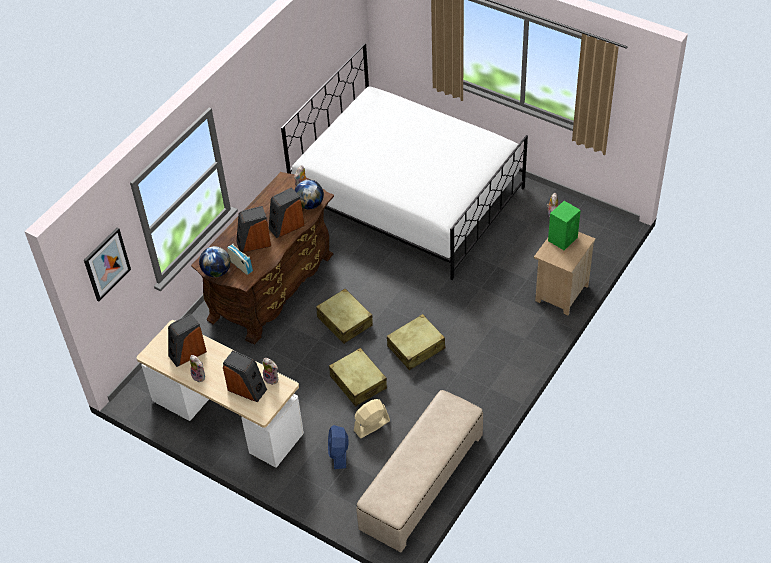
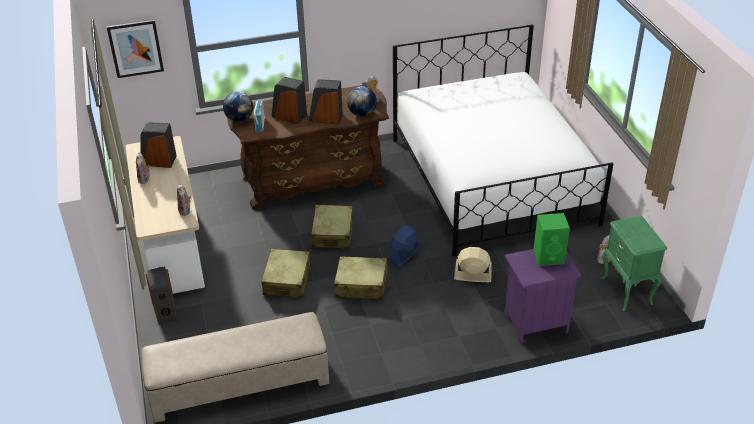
camera: 40 degrees right, 10 degrees down
(247, 389) = (161, 207): speaker -> speaker (165, 310)
(339, 453) = (208, 319): blue fan -> blue fan (404, 255)
(371, 425) = (256, 316): beige fan -> beige fan (472, 276)
(560, 293) = (534, 322): beige nightstand -> purple nightstand
(591, 229) = (626, 291): none -> green nightstand

